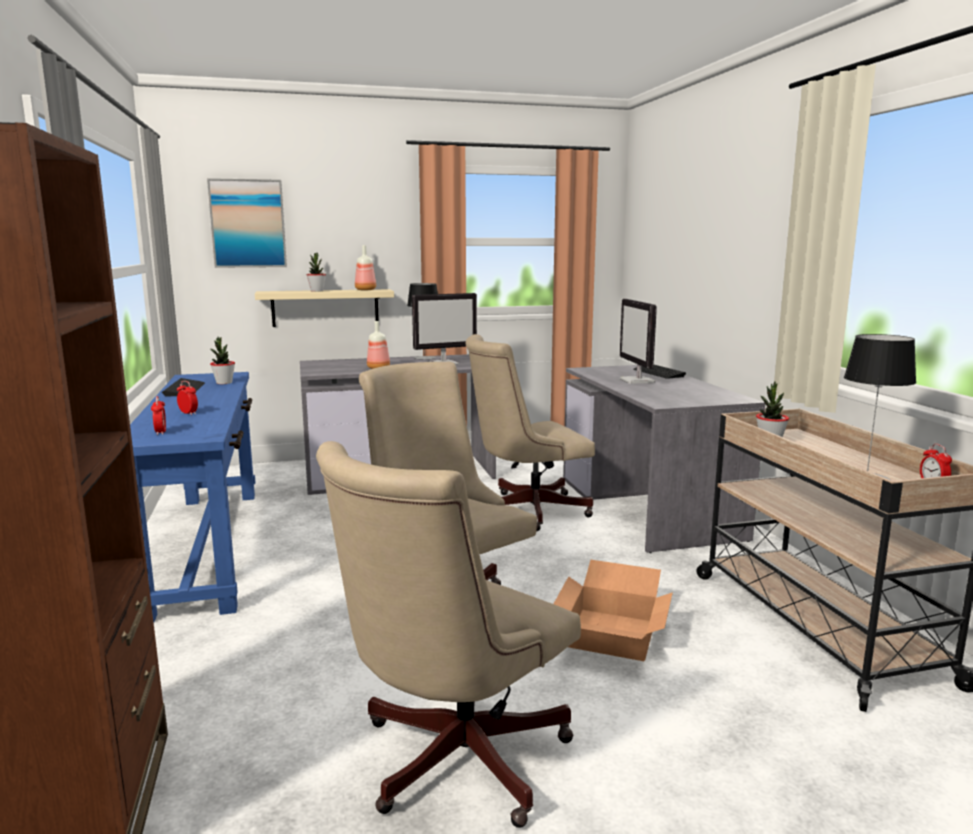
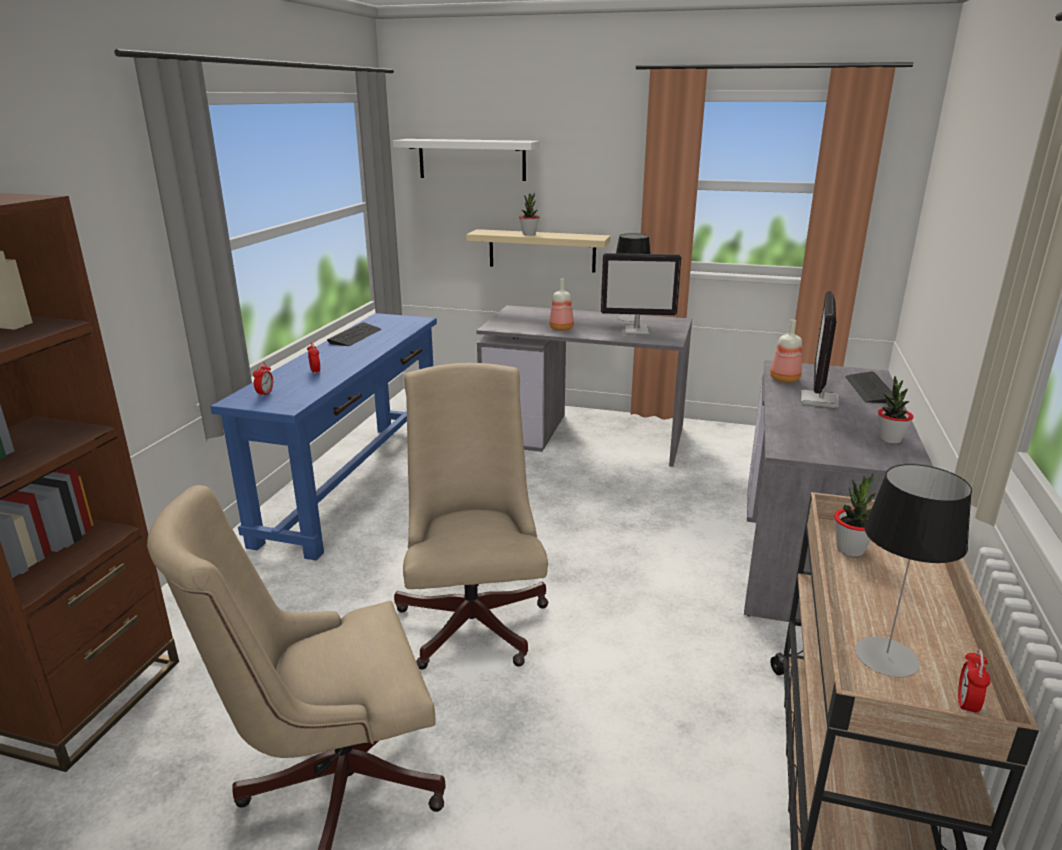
camera: 30 degrees right, 10 degrees up
(224, 383) = (395, 332): potted plant -> potted plant (890, 439)
(248, 224) = (472, 159): picture -> white shelf
(365, 290) = (579, 236): bottle -> bottle (785, 380)
(526, 510) = (666, 518): beige office chair -> none
(612, 634) = (600, 707): cardboard box -> none

